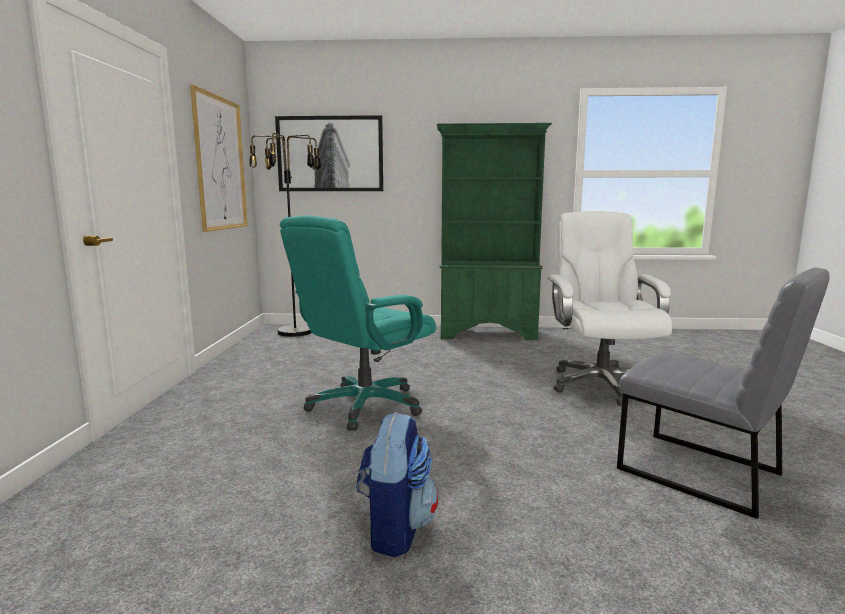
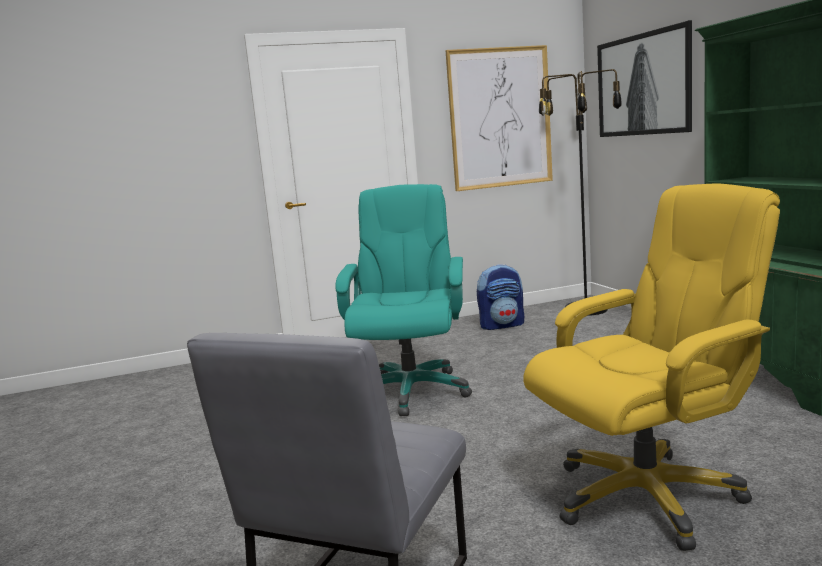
camera: 70 degrees right, 0 degrees up
(364, 406) = (410, 391): turquoise office chair -> turquoise office chair turned 75 degrees clockwise
(395, 529) = (195, 458): backpack -> backpack (502, 325)
(600, 385) = (646, 496): white office chair -> yellow office chair

